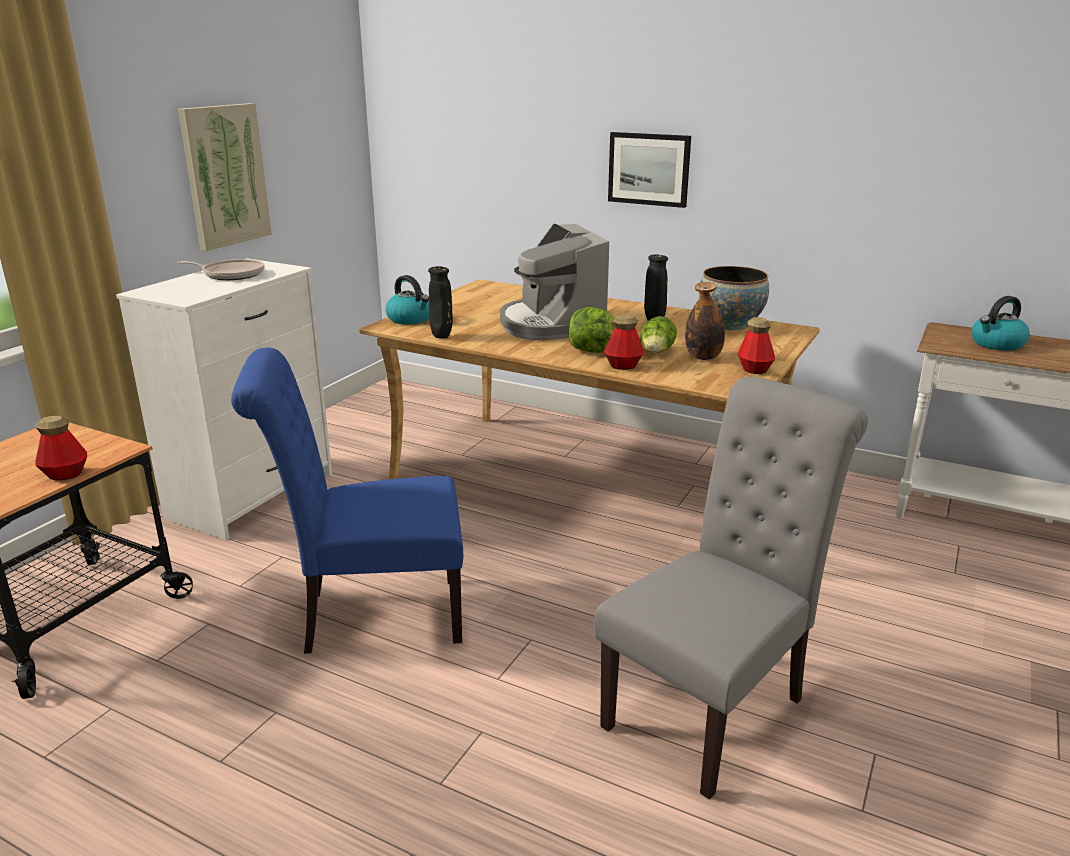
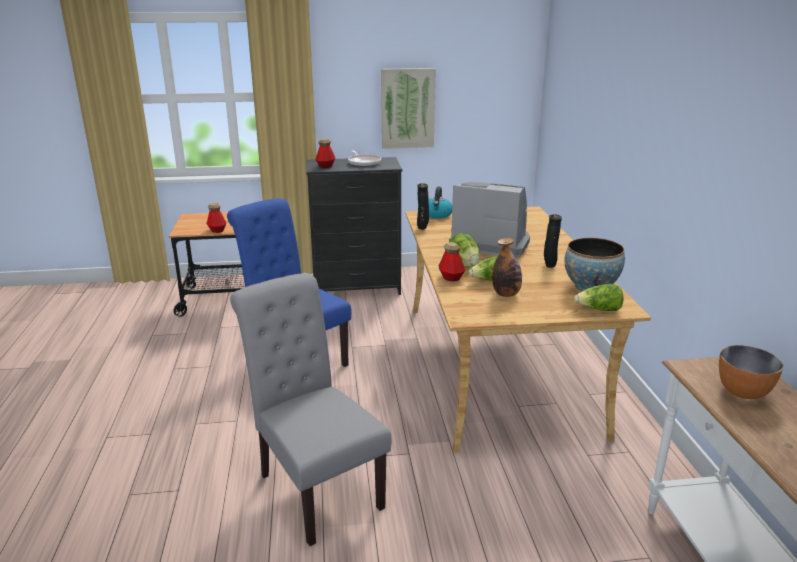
camera: 55 degrees right, 0 degrees up
(252, 496) = (356, 287): white dresser -> black dresser
(551, 325) = (490, 244): coffee machine -> coffee machine turned 75 degrees clockwise
(649, 169) = (632, 151): picture -> none
(713, 707) = (315, 486): grey chair -> grey chair turned 135 degrees counterclockwise
(754, 369) = (509, 313): bottle -> bottle (325, 166)
(786, 337) = (599, 310): none -> lettuce
(997, 344) = (743, 392): kettle -> bowl

